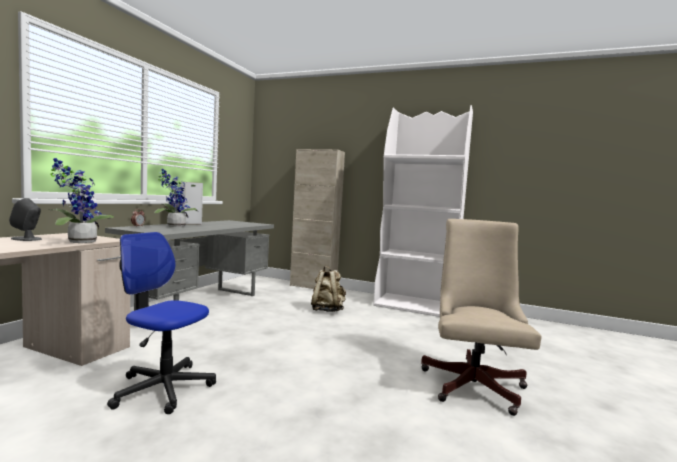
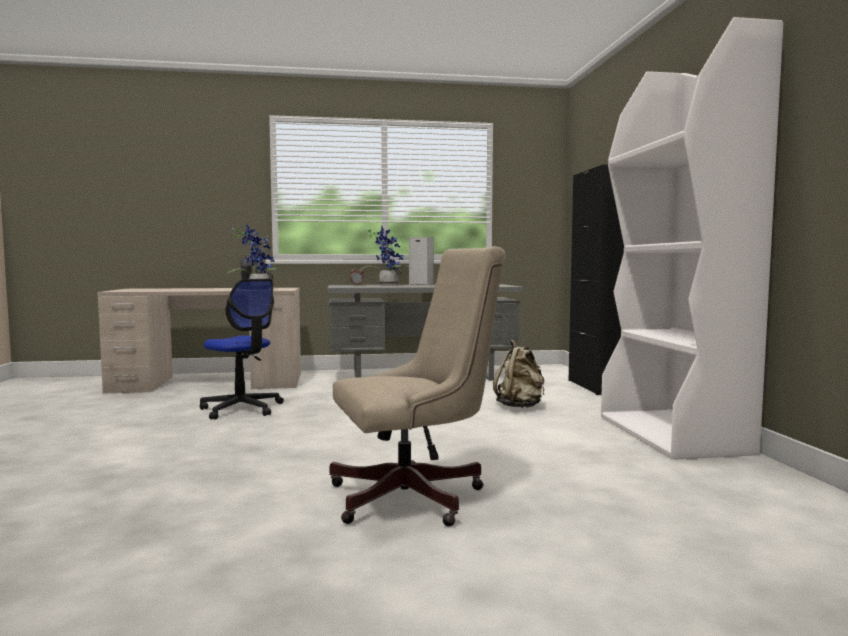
camera: 60 degrees right, 0 degrees up
(163, 388) = (242, 409): office chair -> office chair turned 135 degrees clockwise
(313, 287) = (595, 387): beige cabinet -> black cabinet

